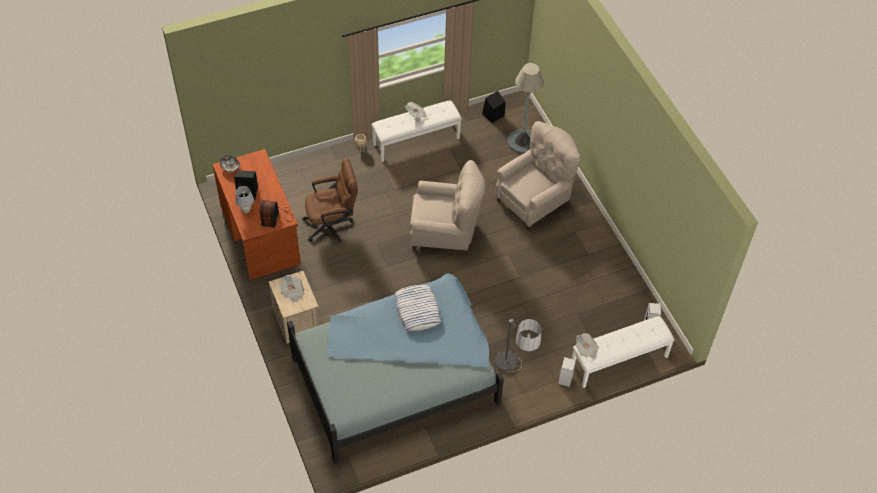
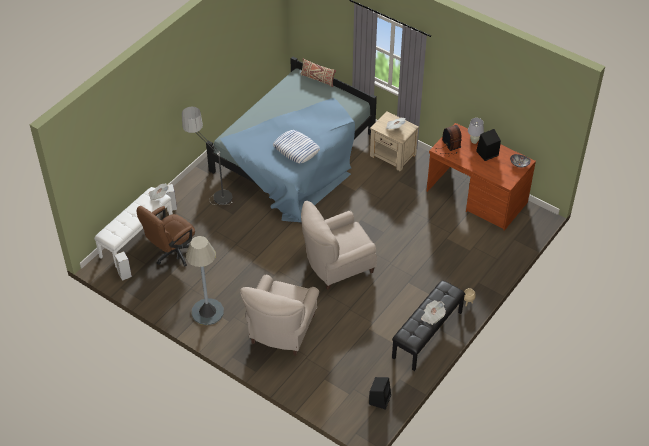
camera: 150 degrees right, 5 degrees down
(323, 395) = (317, 79): none -> beige pillow
(332, 225) = (430, 229): brown office chair -> brown office chair (172, 253)
(416, 141) = (427, 335): white bench -> black bench
(522, 141) = (332, 385): grey floor lamp -> grey floor lamp (207, 312)

